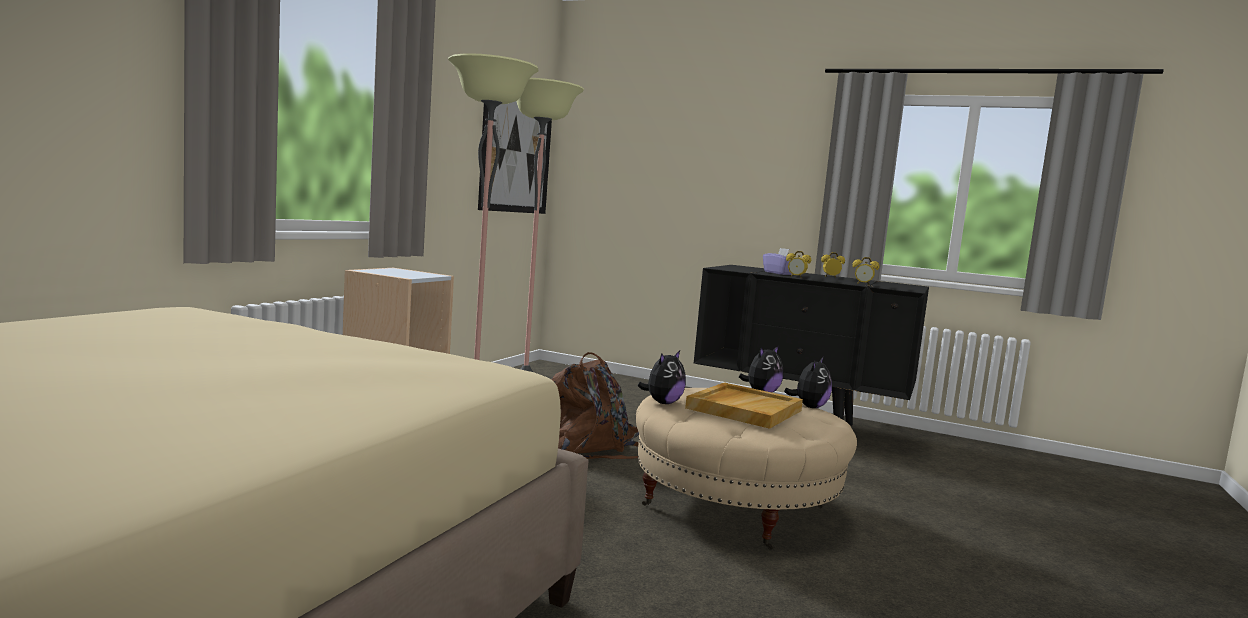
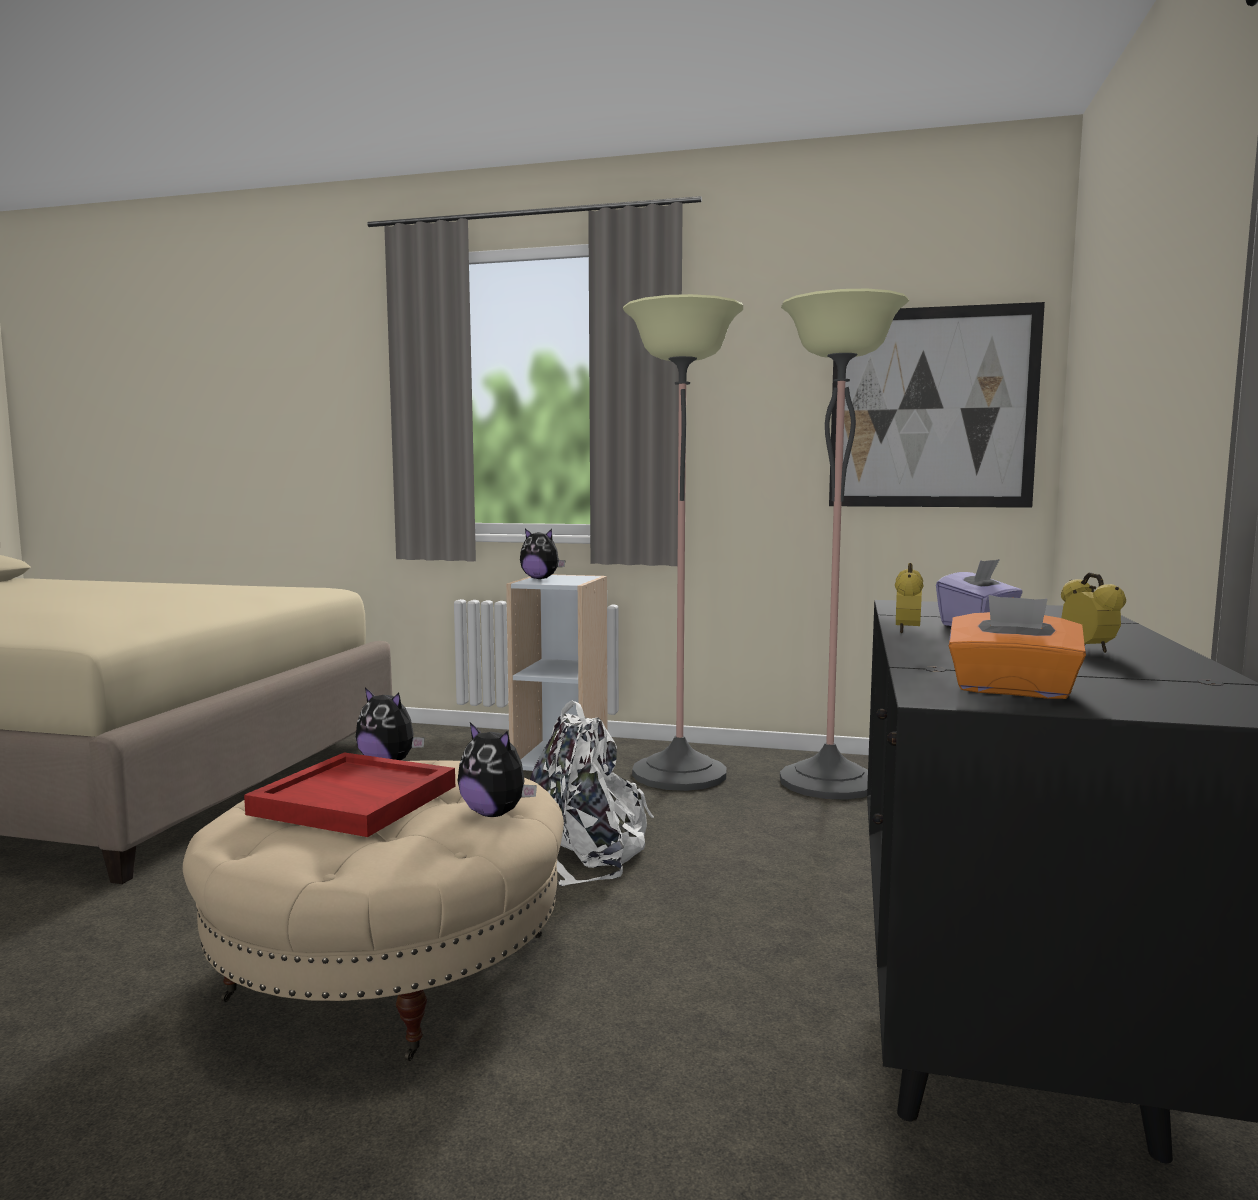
camera: 80 degrees right, 0 degrees up
(591, 450) = (585, 849): brown backpack -> white backpack
(743, 409) = (357, 799): beige tray -> red tray
(809, 407) = (441, 855): plush toy -> plush toy (540, 579)
(863, 284) = (930, 663): alarm clock -> none
(898, 287) = (1012, 690): none -> orange tissue box

